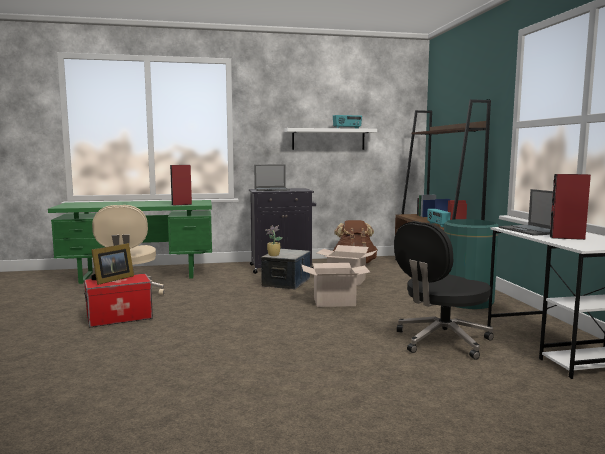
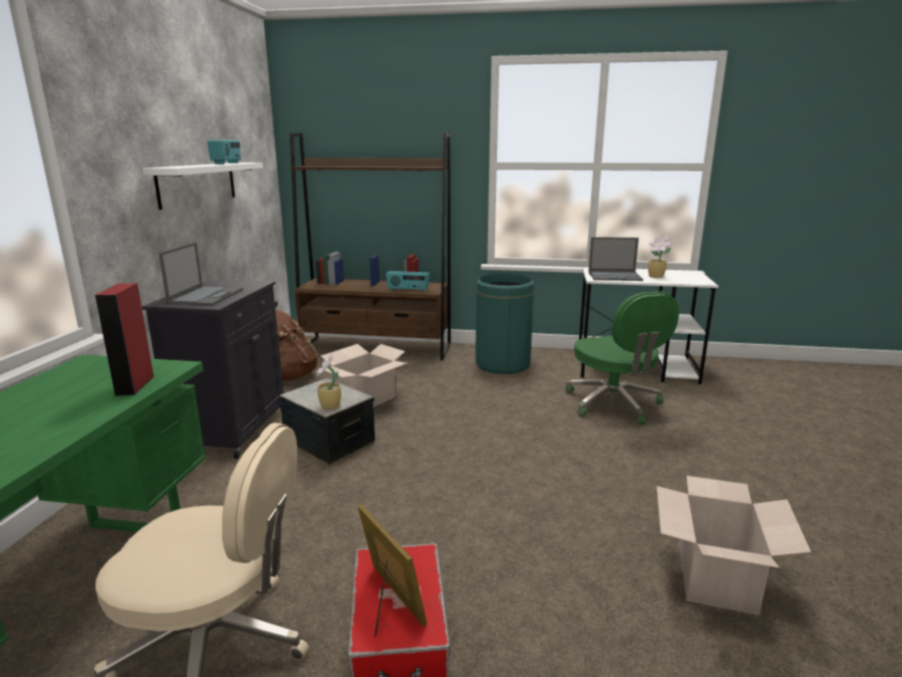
camera: 70 degrees left, 10 degrees up
(334, 302) = (455, 427): cardboard box -> cardboard box (717, 579)
(441, 341) = (614, 404): black office chair -> green office chair
(567, 238) = (656, 277): red speaker -> potted plant

